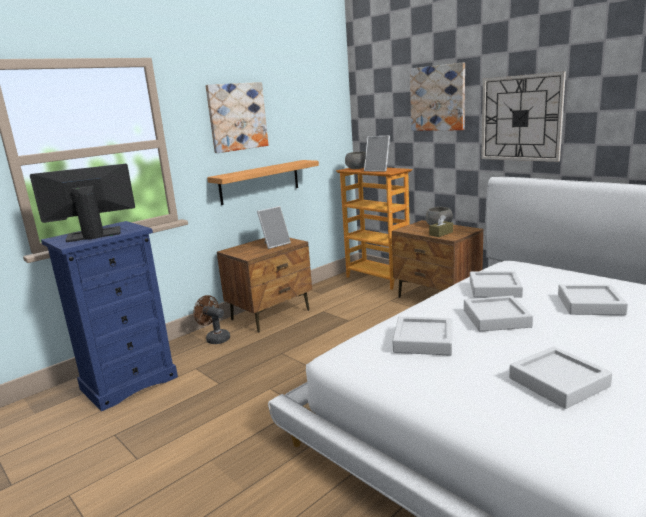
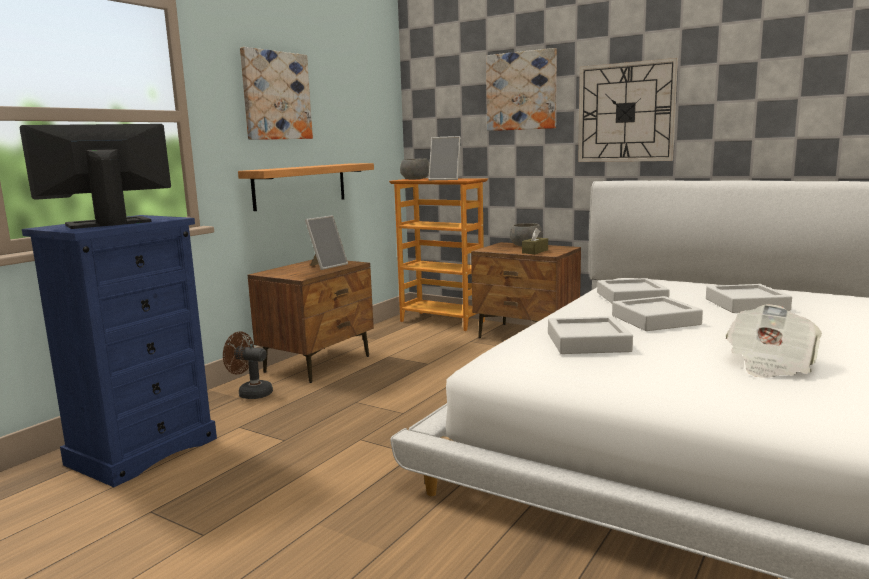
camera: 15 degrees left, 5 degrees down
(558, 382) = (769, 364): grey tray -> newspaper

